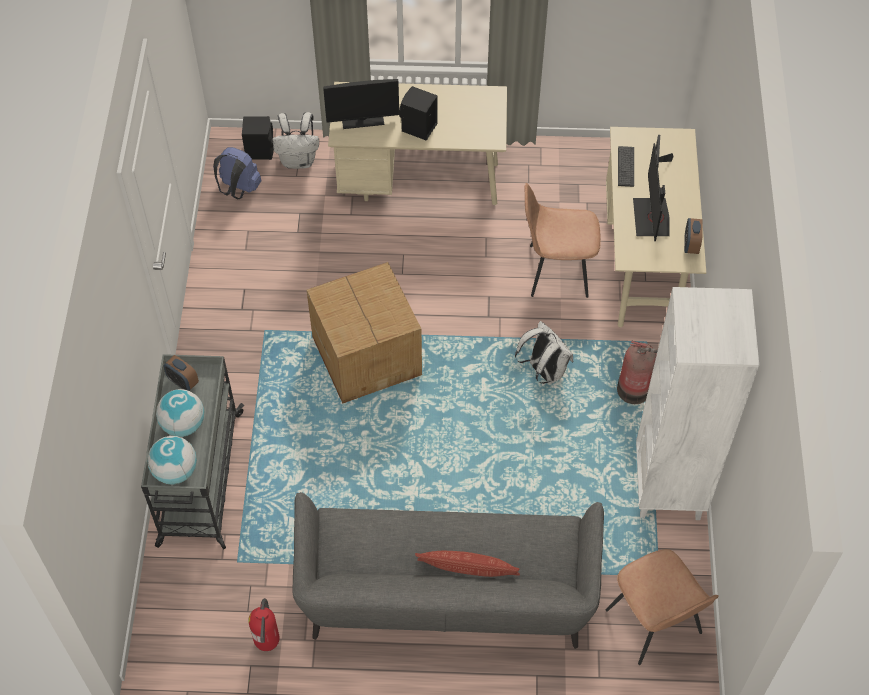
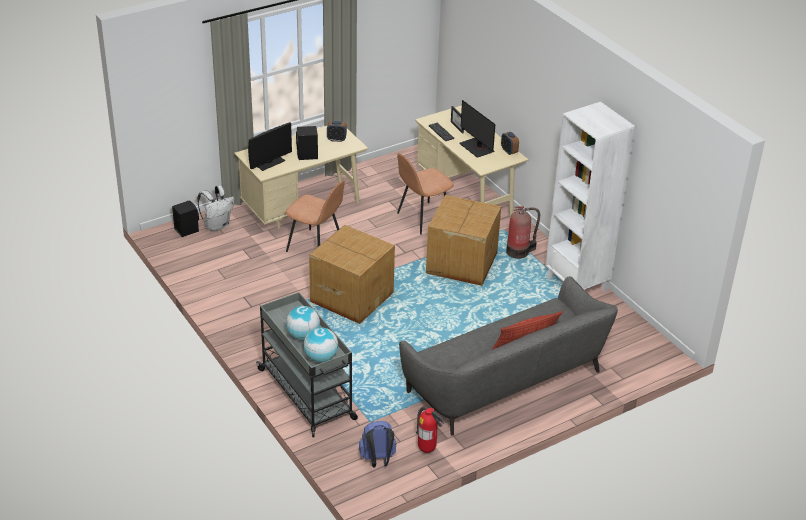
camera: 35 degrees left, 20 degrees down
(183, 382) = (282, 317): alarm clock -> alarm clock (336, 139)
(238, 189) = (191, 252): blue backpack -> blue backpack (378, 460)
(544, 371) = (460, 263): white backpack -> cardboard box
(654, 624) = (628, 343): brown chair -> brown chair (316, 247)

